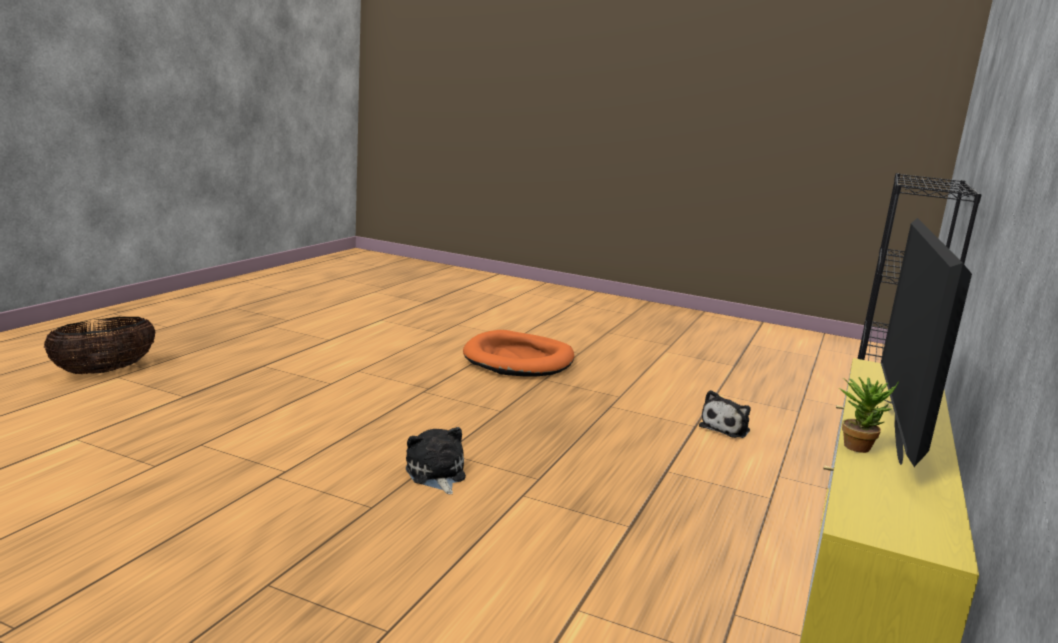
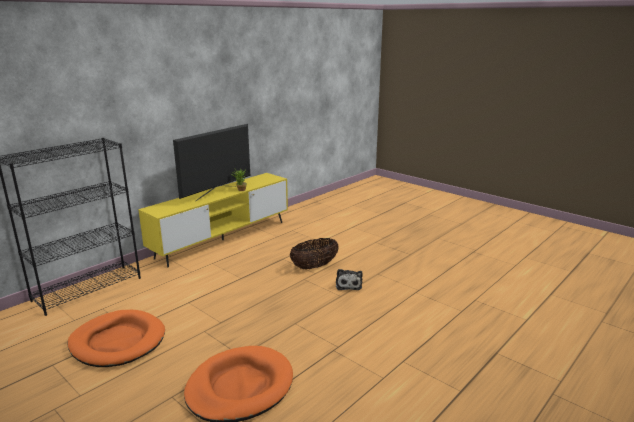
camera: 160 degrees left, 5 degrees up
(104, 371) = (578, 390): basket -> basket (314, 266)
(706, 383) = (118, 341): none -> orange dog bed
(726, 428) = (172, 299): plush toy -> none

